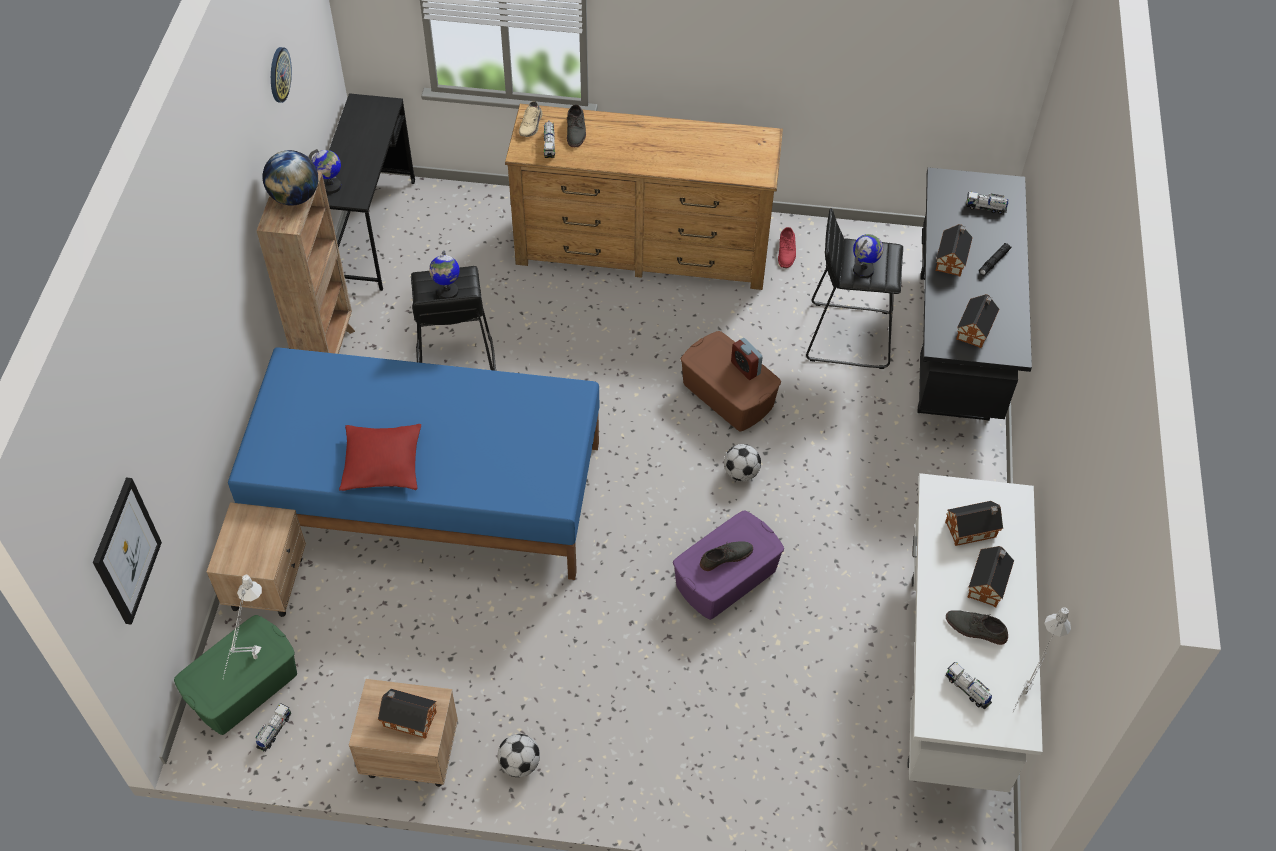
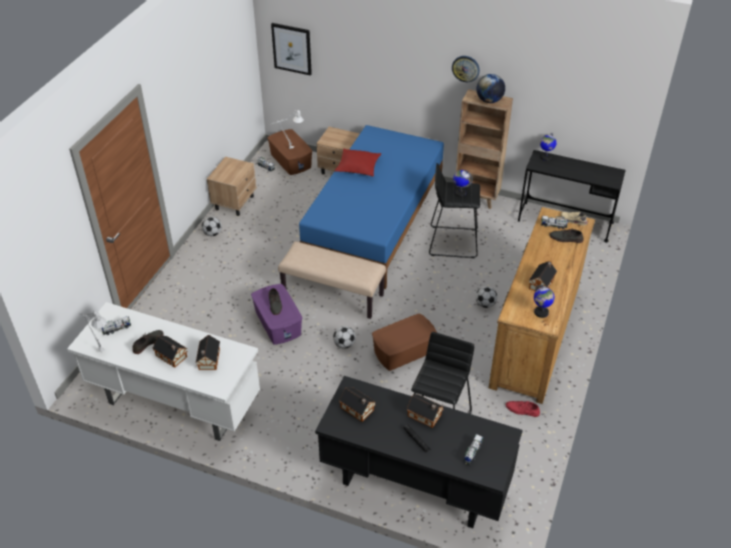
camera: 105 degrees right, 10 degrees down
(243, 687) = (291, 160): green storage box -> brown storage box
(279, 74) = (550, 71): wall clock -> wall clock (465, 68)
(408, 718) = (228, 172): toy house -> toy house (542, 283)
(596, 311) = (485, 304): none -> football
(632, 514) = (333, 294): none -> beige bench
(745, 368) = (403, 340): alarm clock -> none
(863, 270) = (433, 373): globe -> globe (541, 312)

